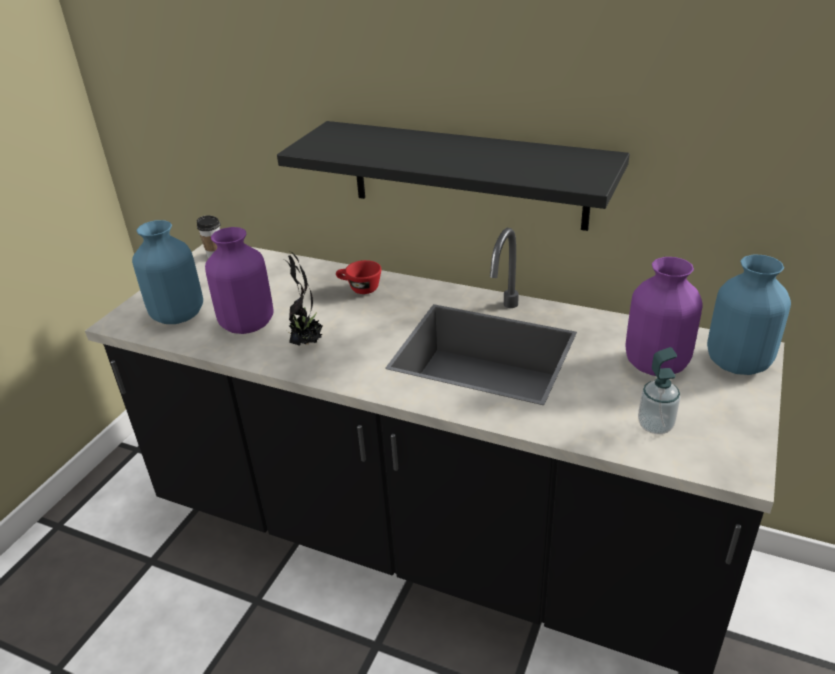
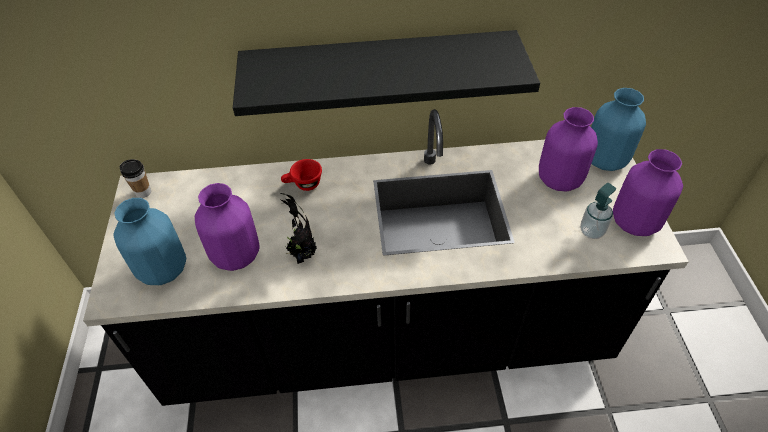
camera: 30 degrees left, 15 degrees up
(726, 435) = (635, 222): none -> purple vase

